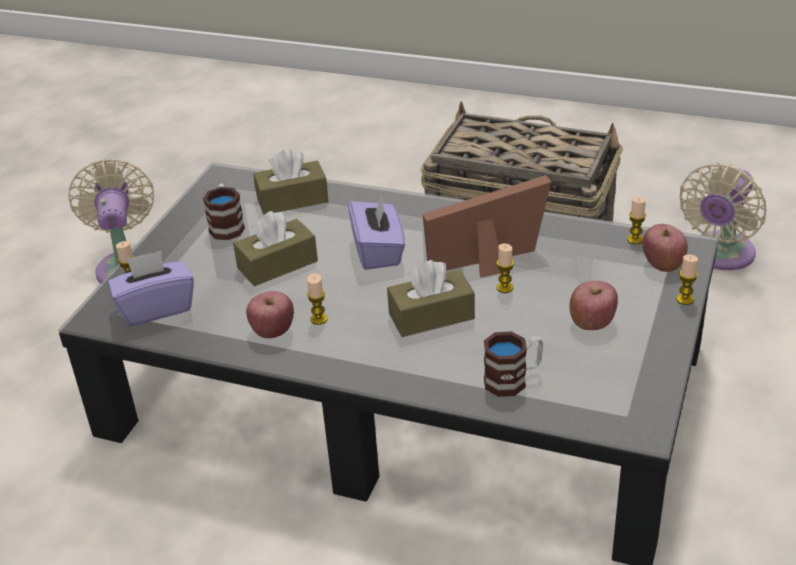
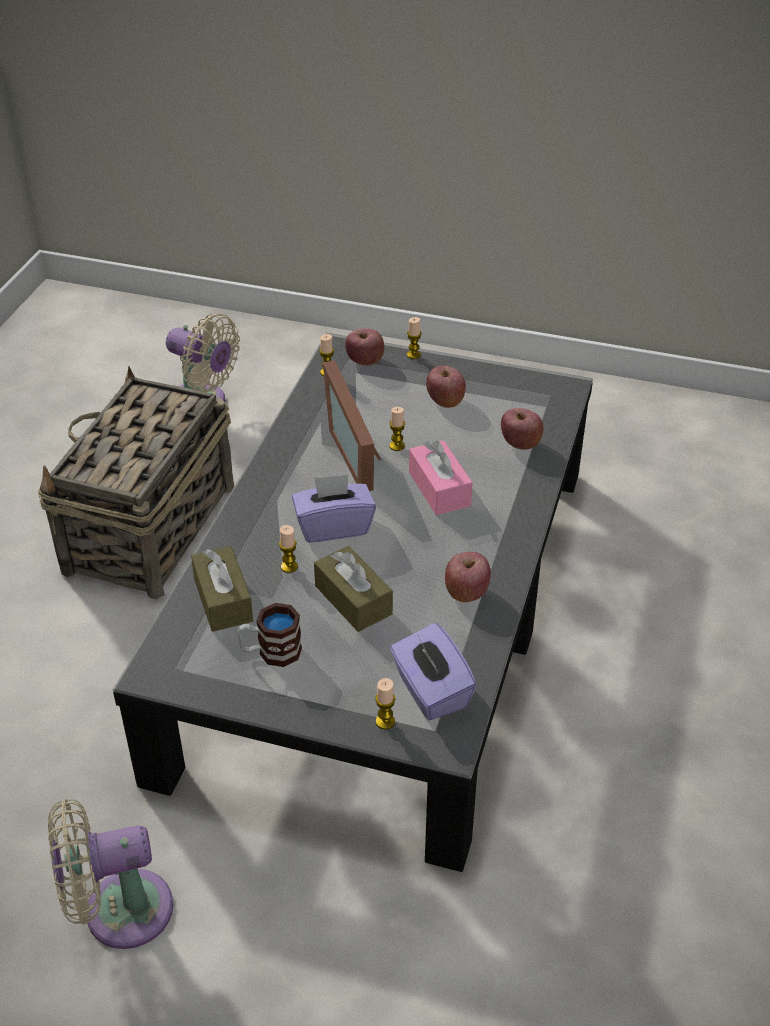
camera: 95 degrees left, 5 degrees up
(319, 319) = (446, 561): candle -> candle (289, 566)
(431, 316) = (439, 489): brown tissue box -> pink tissue box
(513, 379) = (520, 443): mug -> apple

